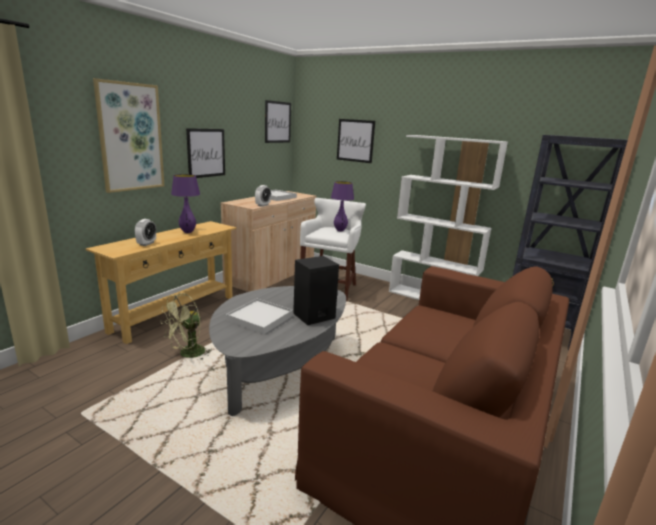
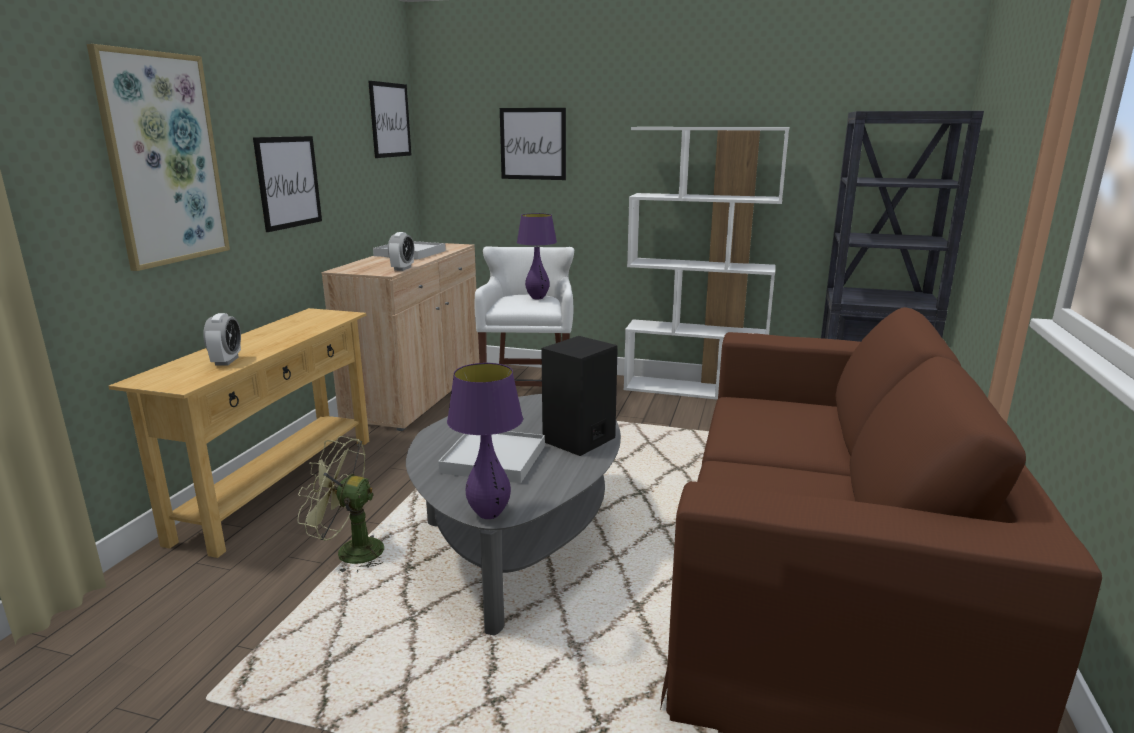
camera: 15 degrees left, 0 degrees up
(187, 232) = (285, 331): purple table lamp -> purple table lamp (488, 514)
(188, 354) = (350, 552): green fan -> green fan turned 75 degrees clockwise

